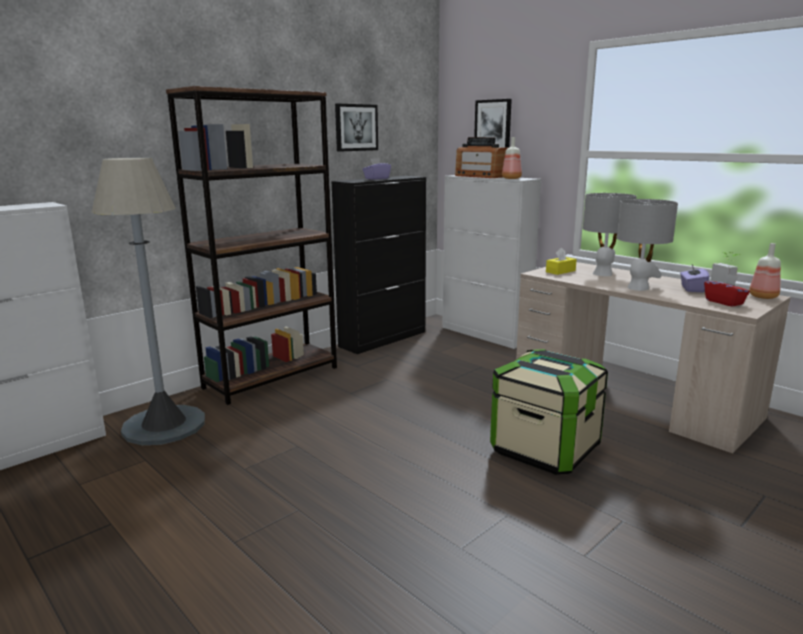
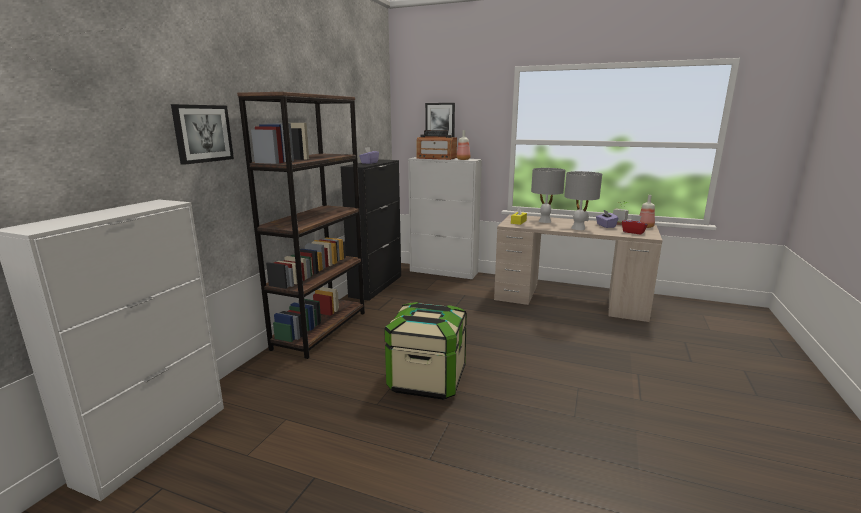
camera: 25 degrees left, 0 degrees up
(164, 425) = (270, 387): grey floor lamp -> none
(356, 127) = (350, 123): picture -> picture (202, 133)
(544, 449) = (557, 342): storage box -> storage box (427, 380)

